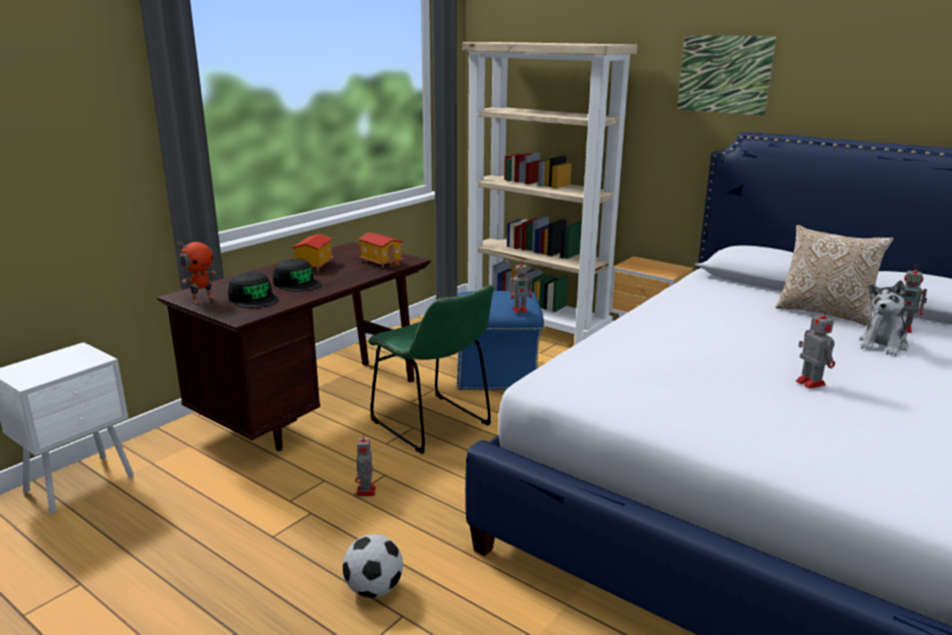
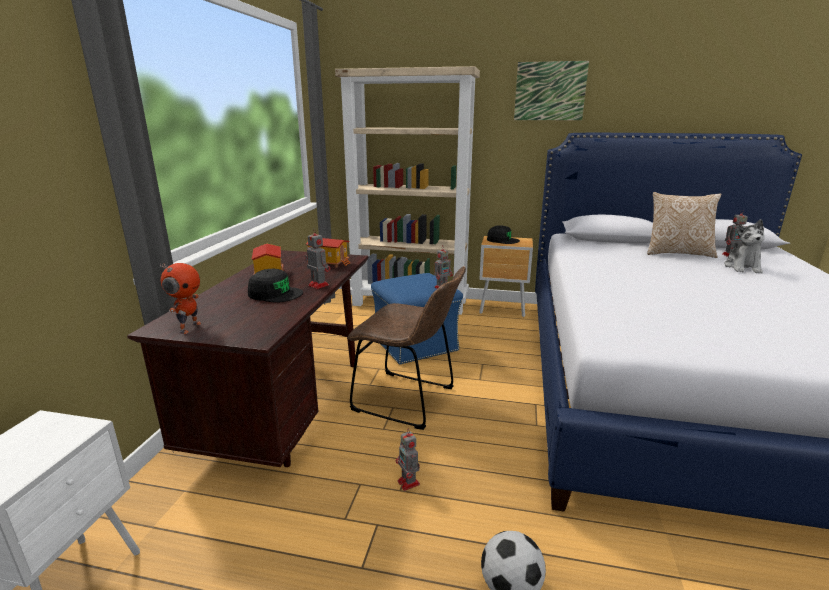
camera: 25 degrees left, 0 degrees up
(254, 299) = (248, 316): black cap -> black cap (502, 240)
(434, 425) = (409, 400): green chair -> brown chair
(809, 382) = (757, 300): toy robot -> toy robot (318, 285)

